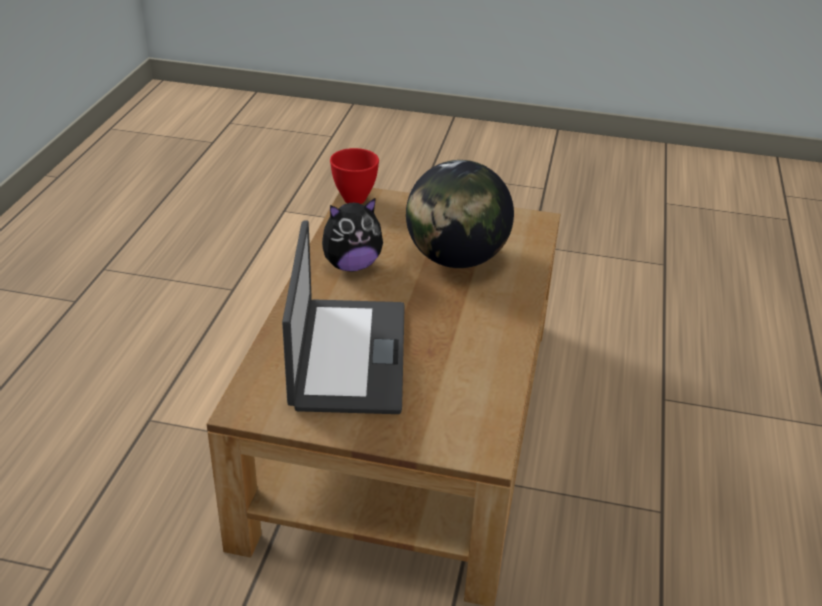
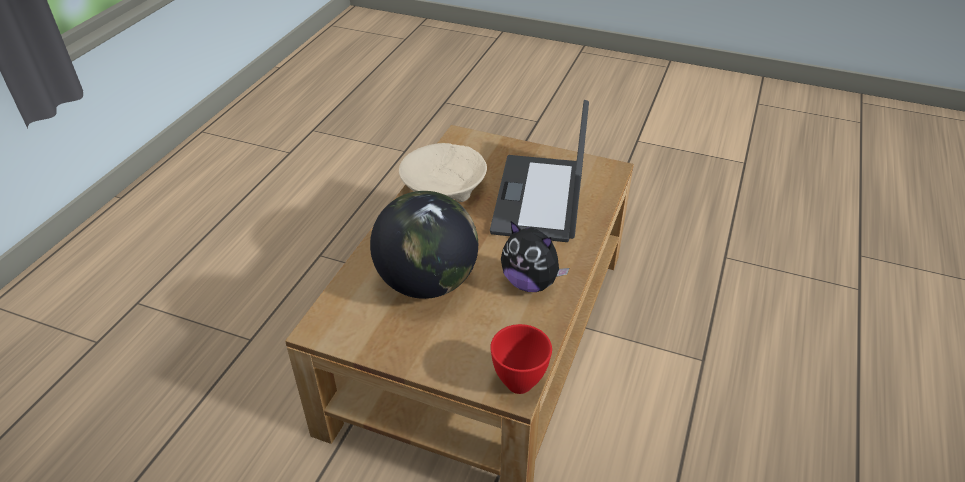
camera: 170 degrees left, 5 degrees up
(351, 265) = (530, 282): plush toy -> plush toy turned 135 degrees counterclockwise
(480, 363) = (443, 186): none -> beige bowl

